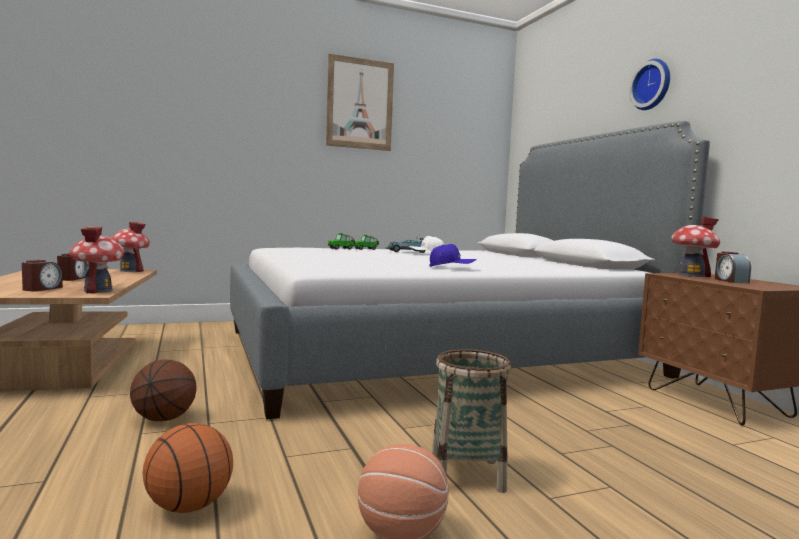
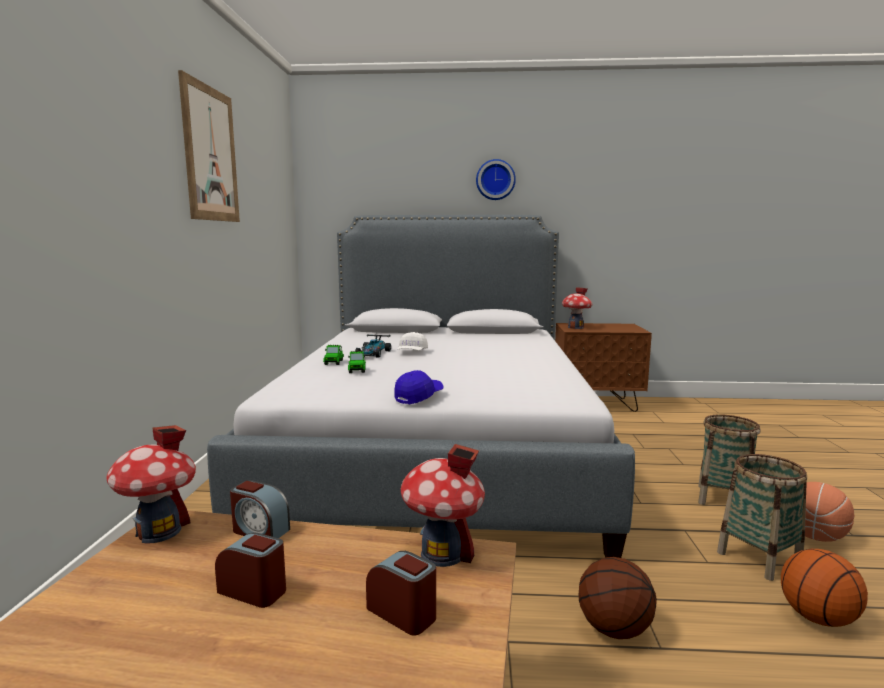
camera: 65 degrees left, 5 degrees up
(309, 485) = (759, 558): none -> basket
(452, 268) = (542, 362): blue cap -> blue cap (419, 397)
(730, 281) = (604, 328): alarm clock -> alarm clock (260, 531)

